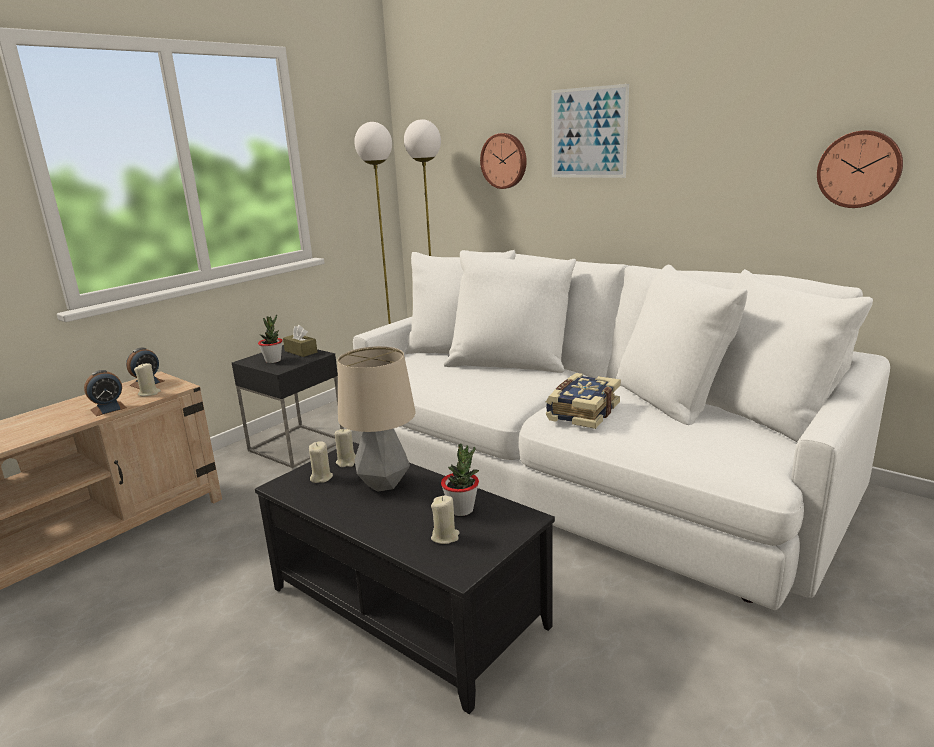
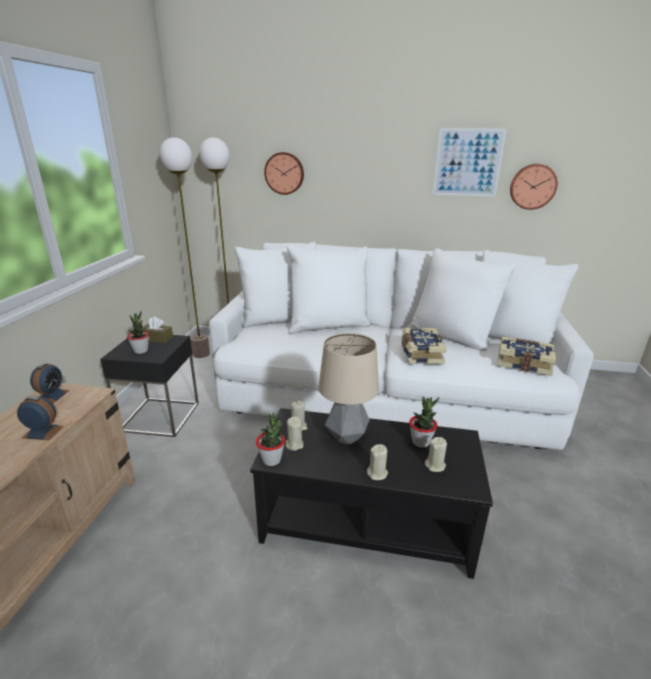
camera: 30 degrees left, 5 degrees up
(108, 409) = (43, 432): alarm clock -> alarm clock turned 105 degrees counterclockwise
(149, 393) = (69, 406): beige candle -> beige candle (377, 473)
(282, 485) = (271, 460): none -> potted plant
(588, 133) = (355, 155): picture -> picture (468, 162)
(728, 449) = (523, 363): none -> book

